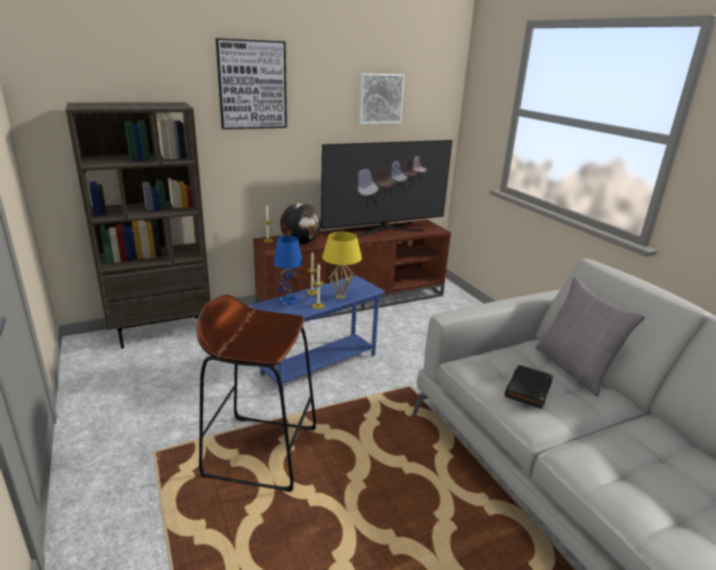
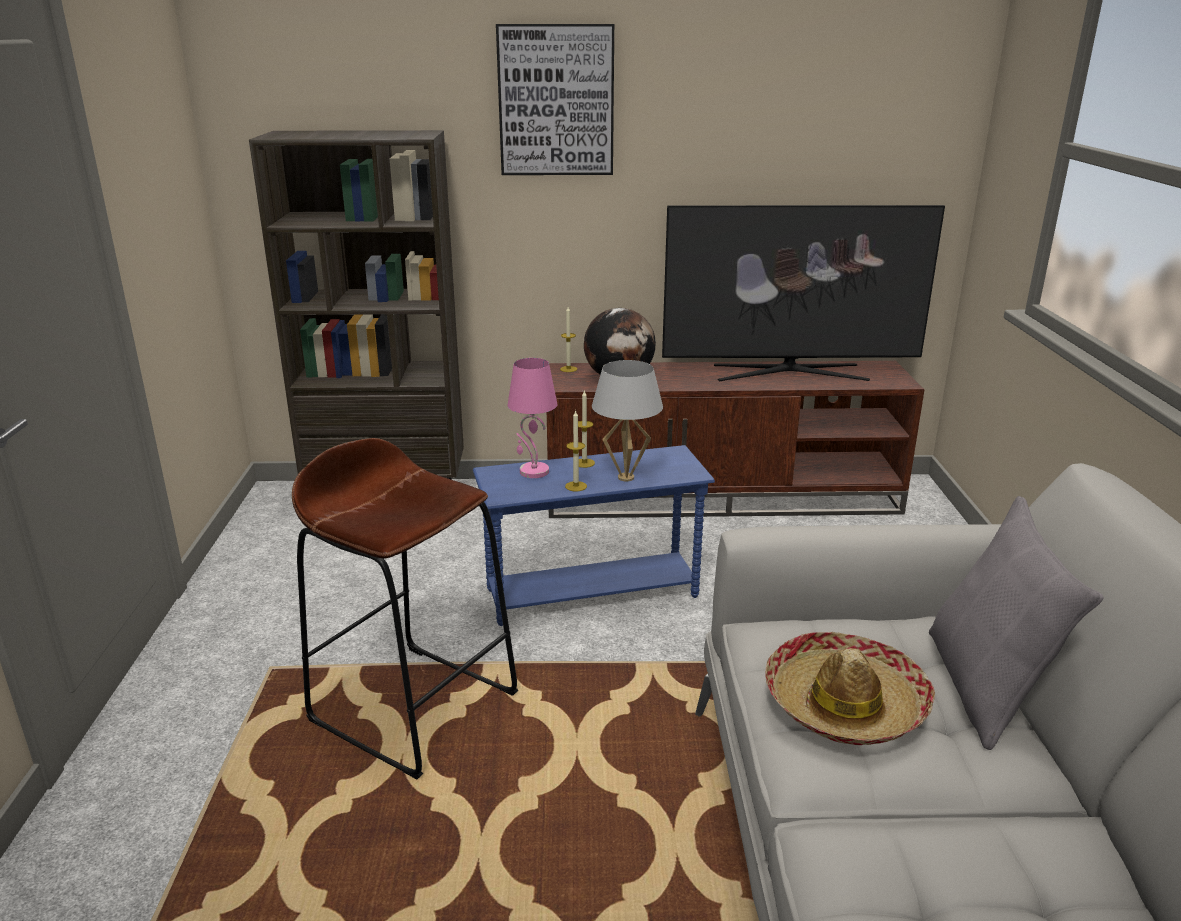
camera: 25 degrees right, 0 degrees up
(288, 301) = (533, 472): blue table lamp -> pink table lamp
(340, 297) = (626, 477): yellow table lamp -> white table lamp
(379, 98) = (799, 123): picture -> none
(528, 390) = (845, 703): black book -> hat

